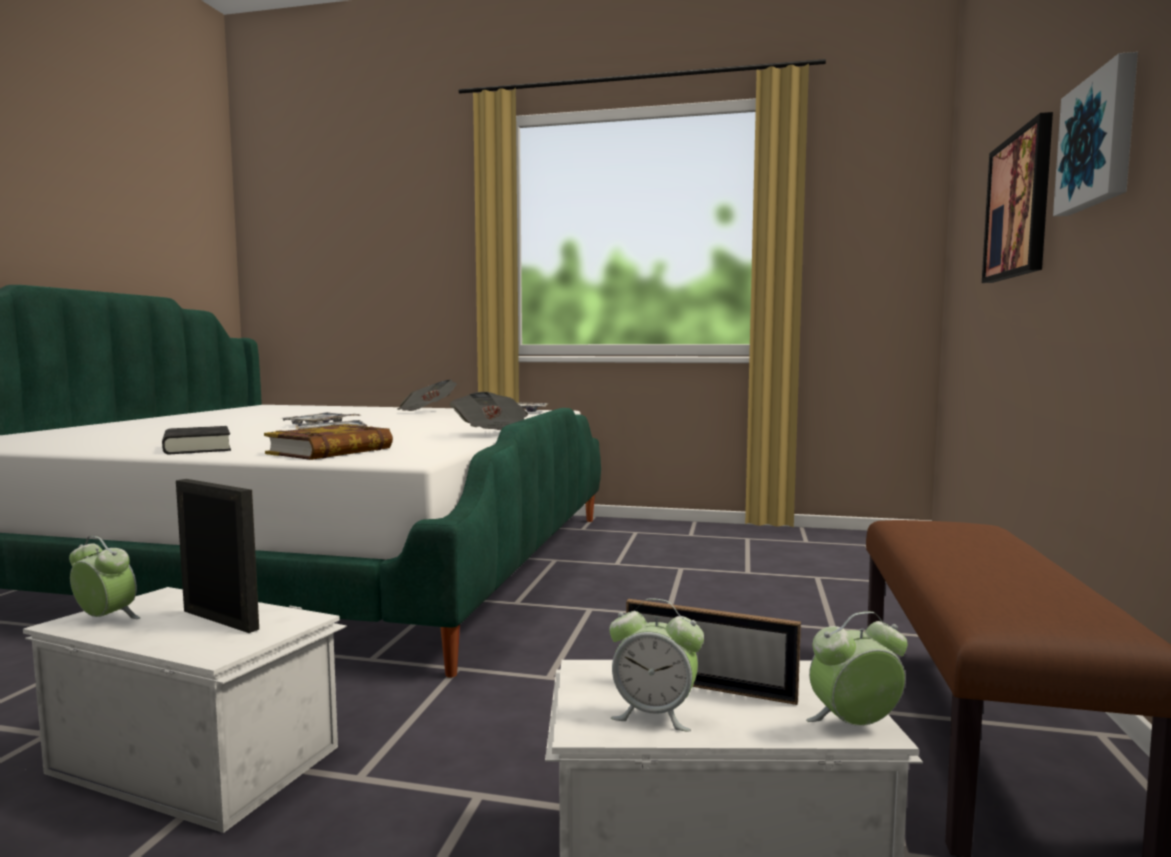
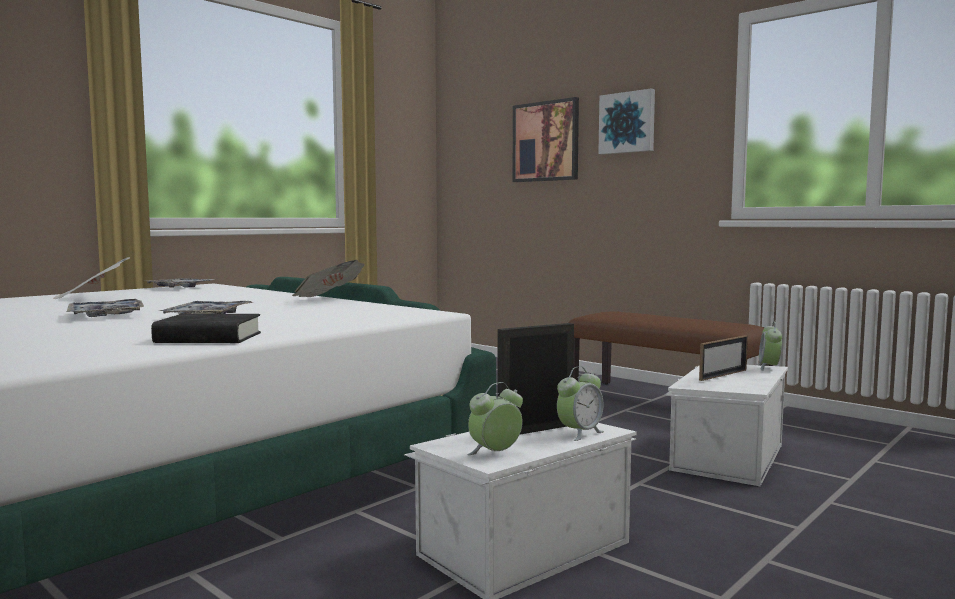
camera: 60 degrees left, 0 degrees up
(331, 451) = (338, 320): book -> none
(654, 714) = (745, 382): alarm clock -> alarm clock (579, 433)

